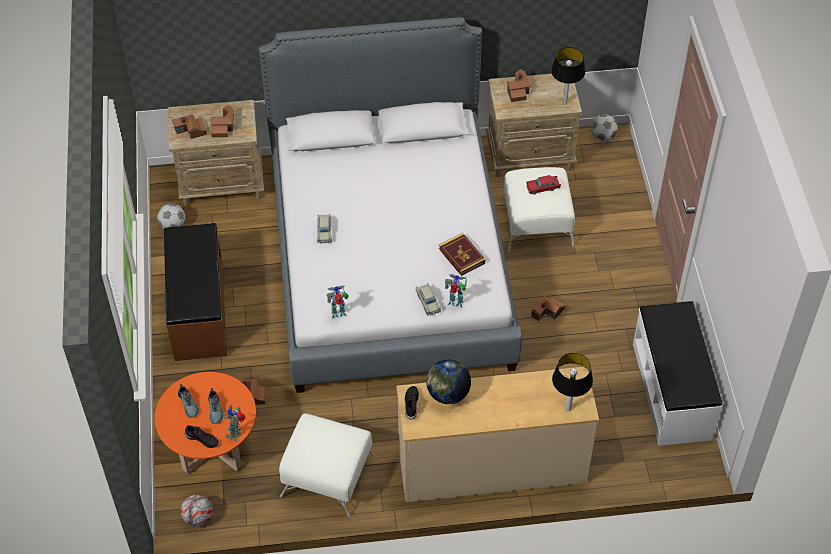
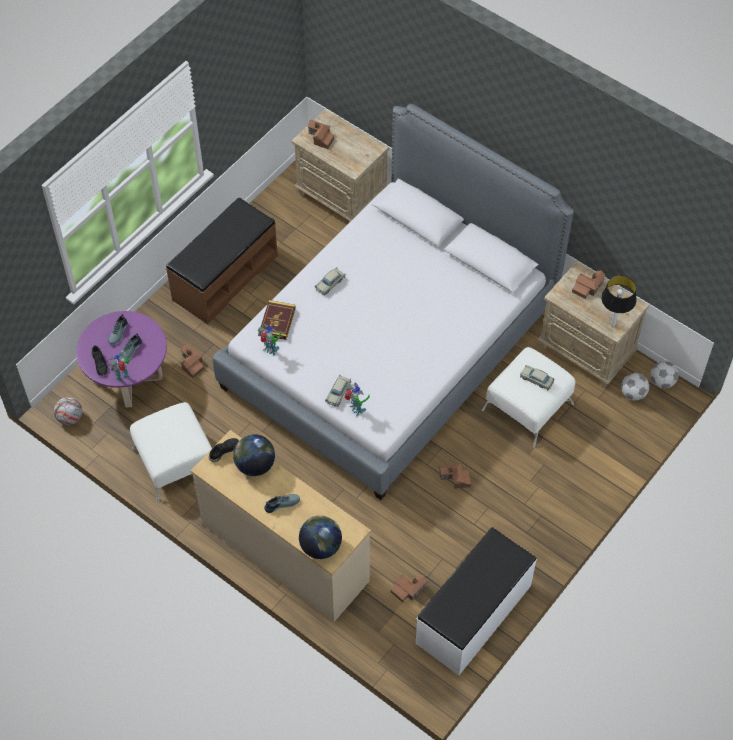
camera: 45 degrees right, 5 degrees up
(173, 226) = (275, 203): football -> football (633, 394)
(212, 448) = (128, 379): orange coffee table -> purple coffee table
(223, 126) = (345, 151): toy house -> toy house (408, 589)
(461, 256) = (401, 379): book -> book (277, 321)
(502, 403) = (281, 503): none -> shoe
(543, 187) = (536, 380): red toy car -> beige toy car
(568, 408) = (321, 547): table lamp -> globe

